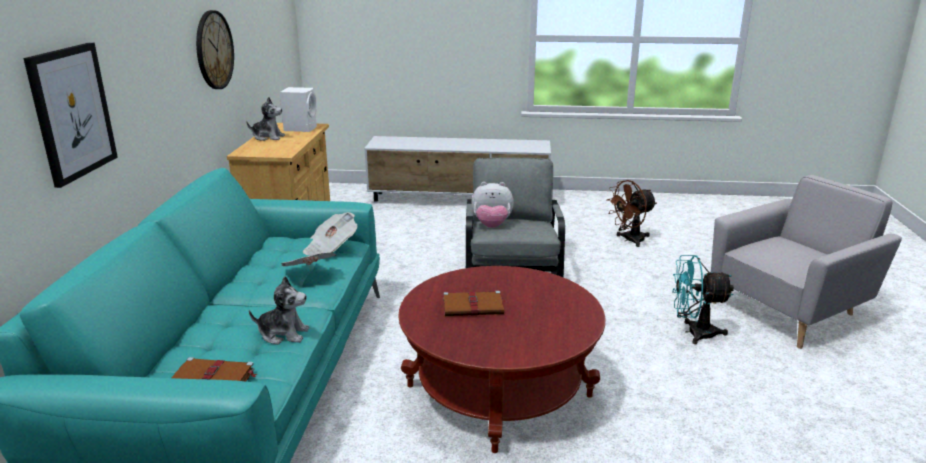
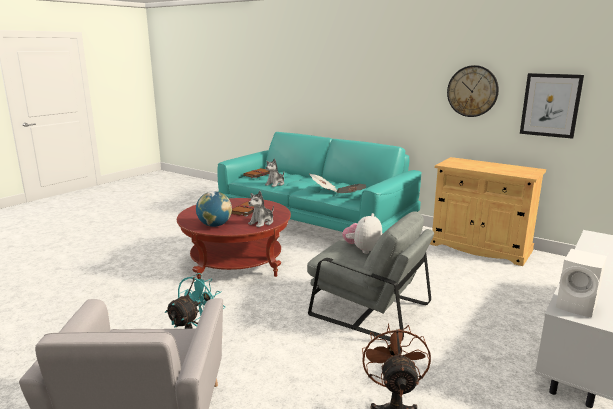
camera: 120 degrees right, 5 degrees down
(72, 112) = (339, 88): picture -> picture (550, 105)
(268, 137) = (494, 165): plush toy -> plush toy (262, 222)
(301, 128) = (520, 172): white speaker -> white speaker (578, 306)
(564, 305) = (215, 225): none -> globe

